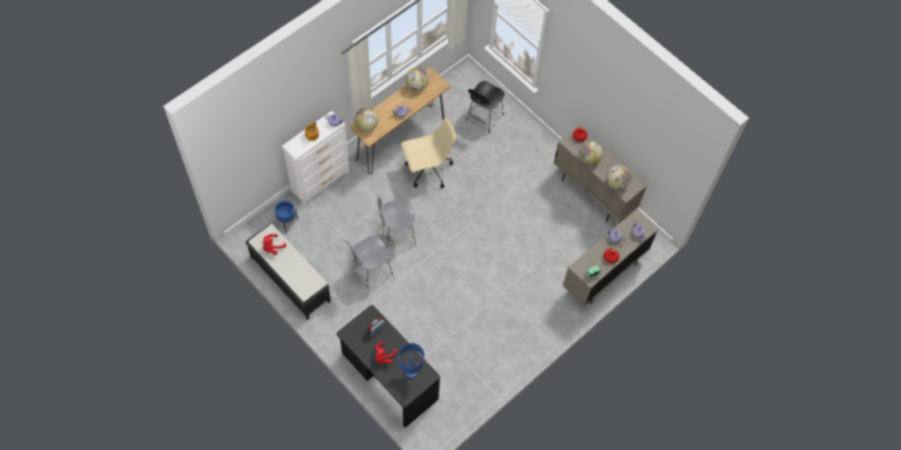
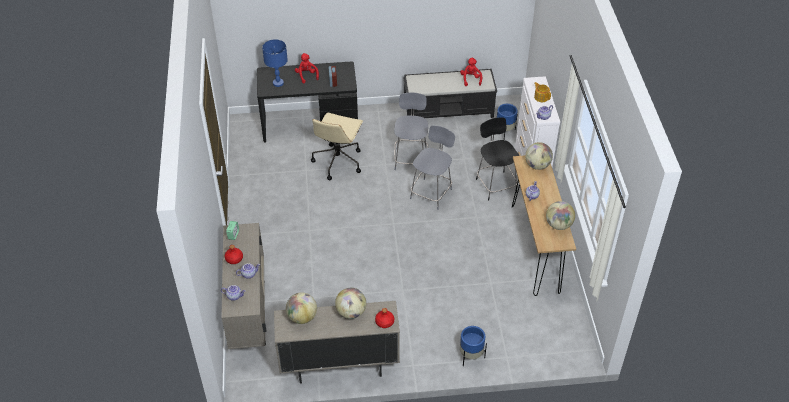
camera: 130 degrees right, 15 degrees down
(428, 170) = (481, 249): beige office chair -> beige office chair (338, 161)
(484, 118) = (509, 329): black chair -> black chair (495, 184)
(522, 127) = (471, 356): none -> blue planter

